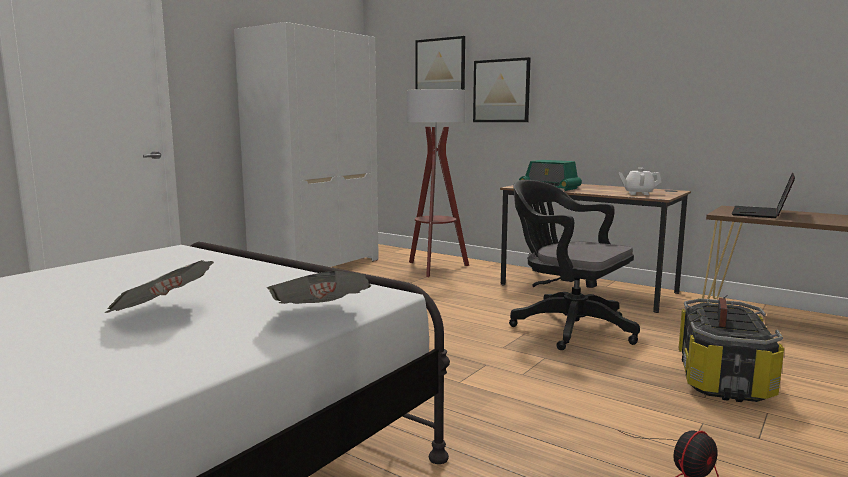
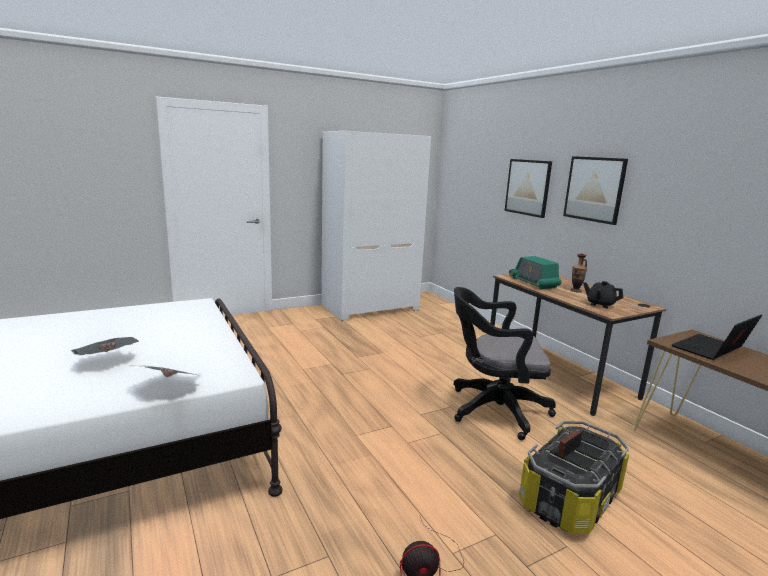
camera: 25 degrees right, 5 degrees up
(435, 268) = (453, 326): floor lamp -> none
(440, 68) = (487, 161): picture -> picture (594, 189)
(567, 327) = (493, 409): black office chair -> black office chair turned 60 degrees counterclockwise
(597, 188) = (576, 290): none -> vase
(638, 193) = (600, 304): white teapot -> black teapot

